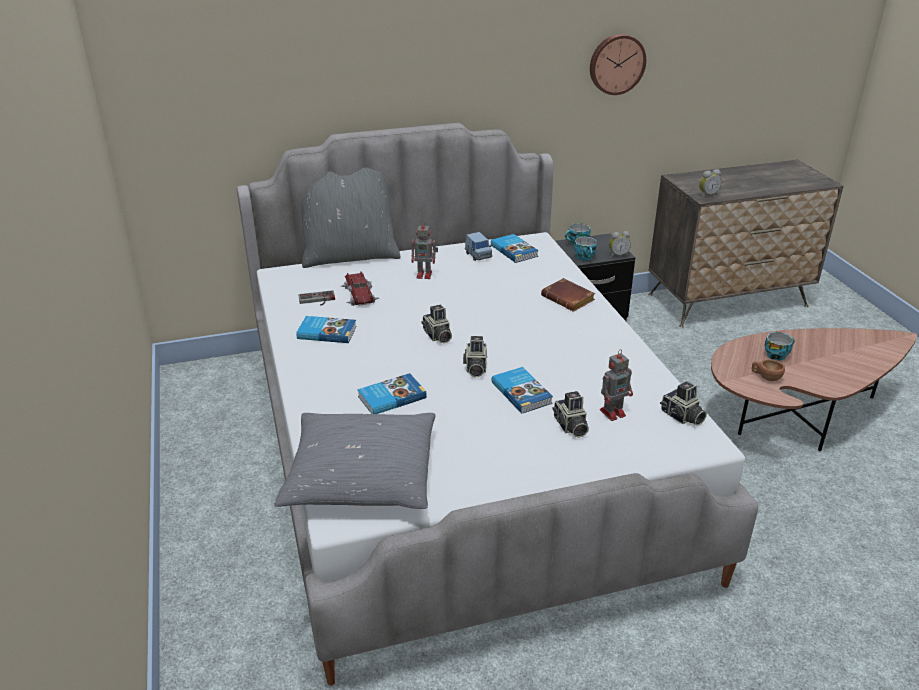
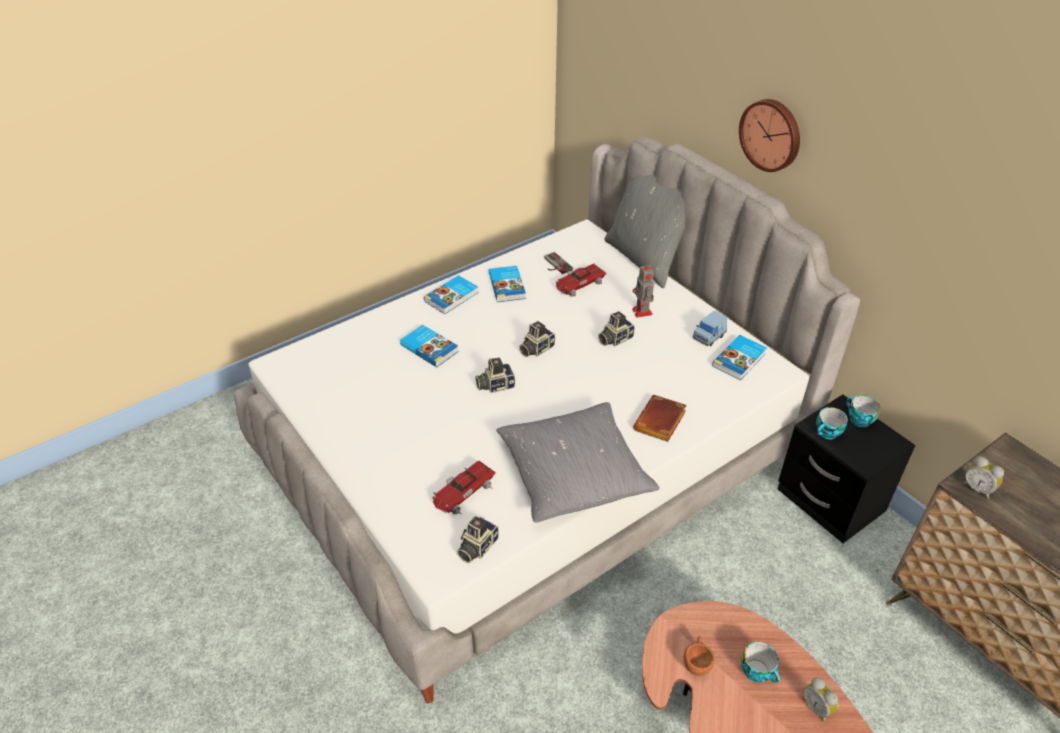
camera: 70 degrees right, 10 degrees up
(361, 476) = (325, 361): grey pillow -> grey pillow (573, 472)
(522, 392) = (469, 423): book -> book (452, 297)
(570, 426) = (429, 466): camera -> camera (614, 339)
(613, 412) = (463, 493): toy robot -> toy car
(616, 64) = (989, 251): wall clock -> wall clock (771, 134)
(618, 255) = (858, 462): alarm clock -> alarm clock (817, 707)

